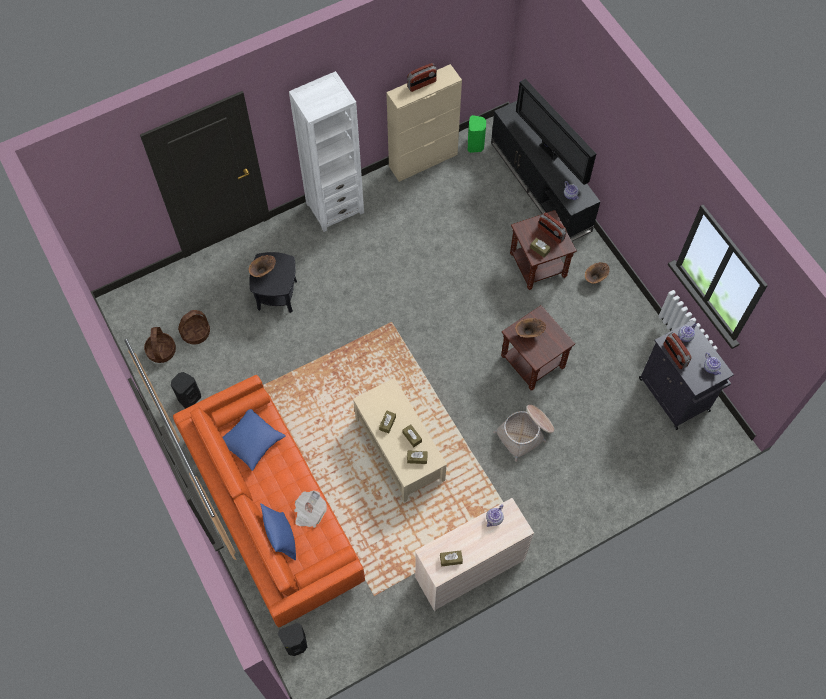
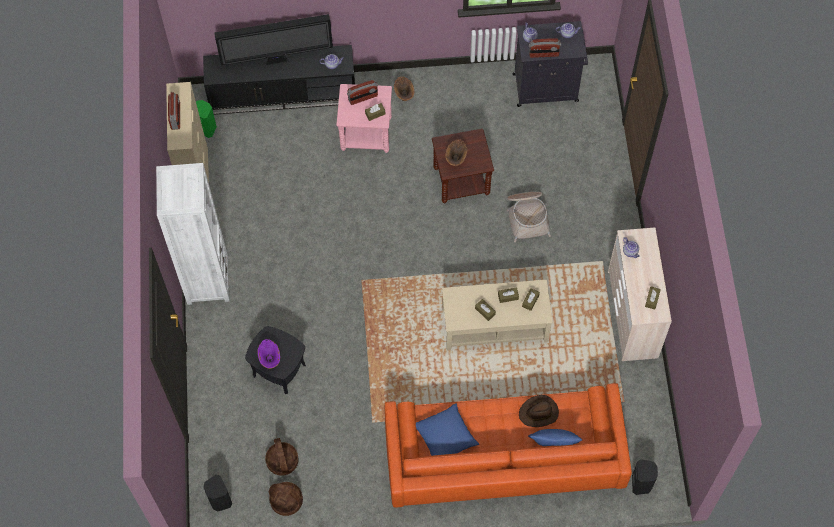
camera: 65 degrees left, 0 degrees up
(189, 398) = (352, 492): black speaker -> black speaker (220, 500)
(264, 272) = (270, 359): brown vase -> purple vase
(309, 512) = (539, 413): newspaper -> brown hat
(538, 265) = (366, 133): brown side table -> pink side table

